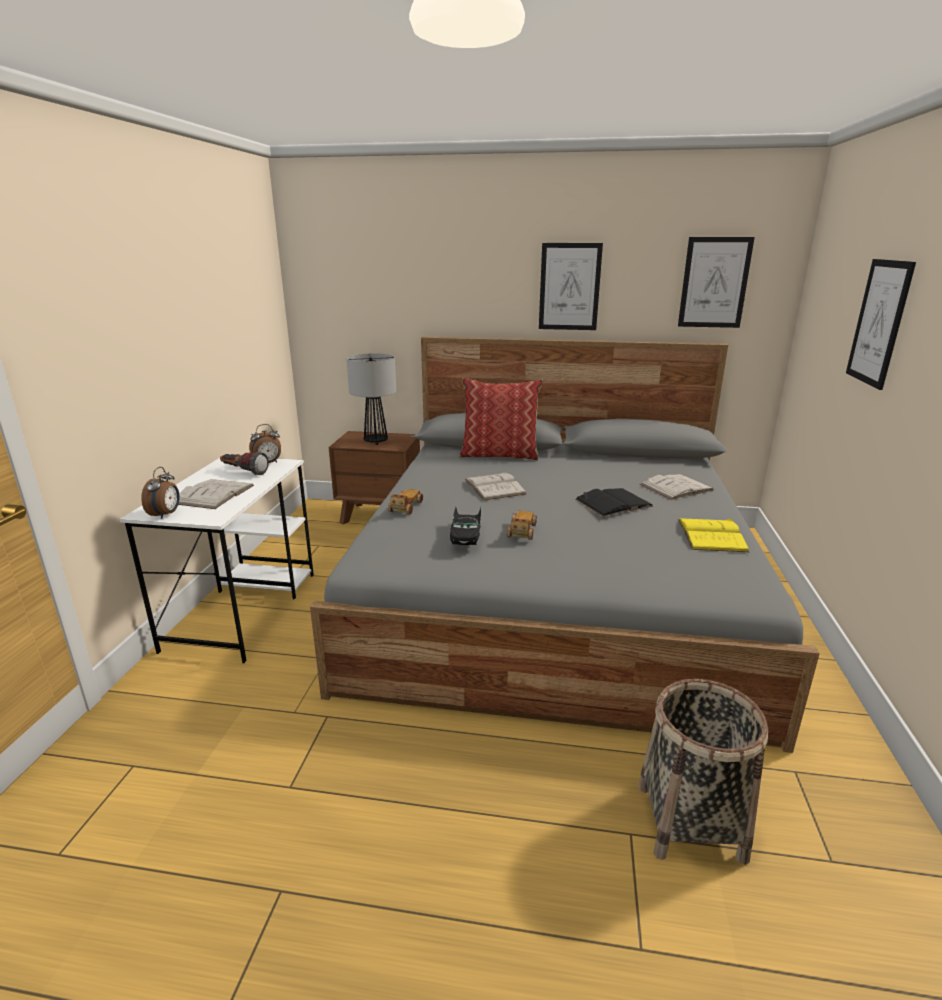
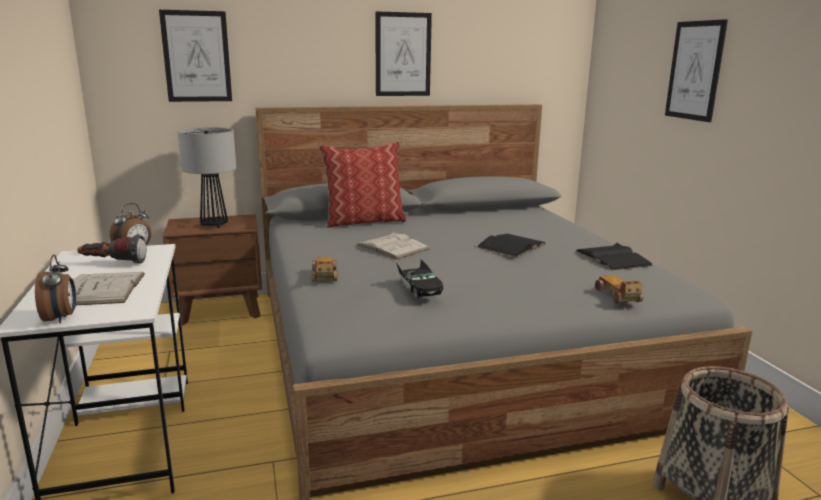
camera: 25 degrees left, 5 degrees down
(521, 531) = (463, 278): toy car -> toy car (618, 296)
(676, 487) = (545, 228): white book -> none
(711, 535) = (612, 258): yellow book -> black book
(714, 283) = (525, 51): picture -> picture (196, 56)

